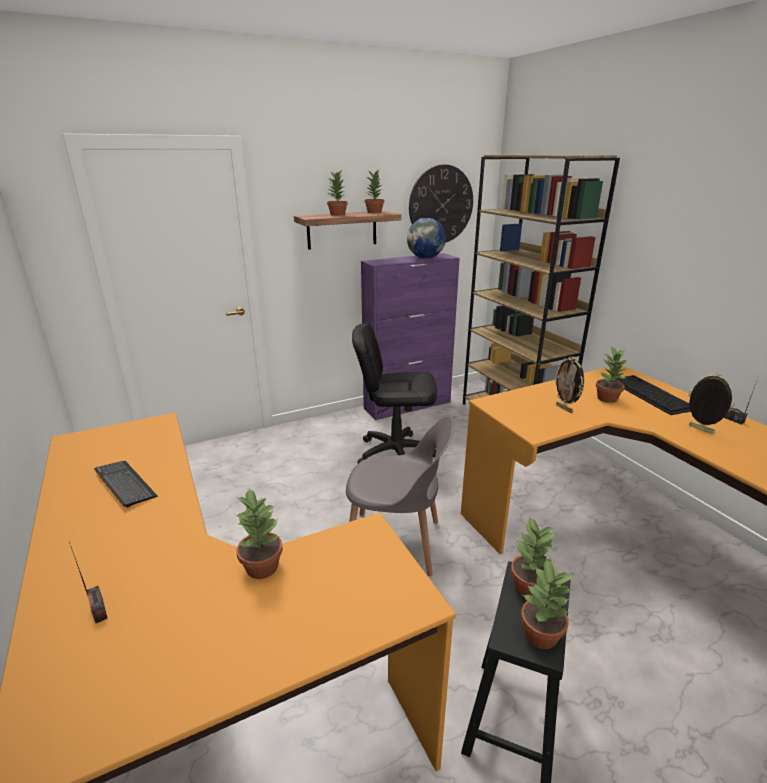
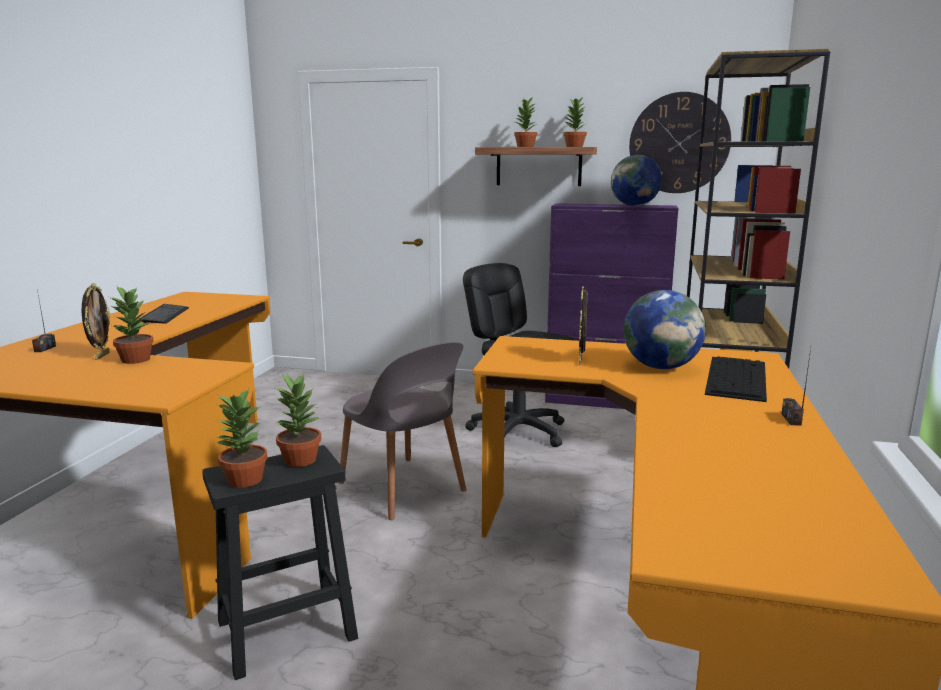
camera: 40 degrees right, 10 degrees down
(607, 398) = (661, 367): potted plant -> globe
(700, 430) = (706, 412): picture frame -> picture frame (101, 356)

